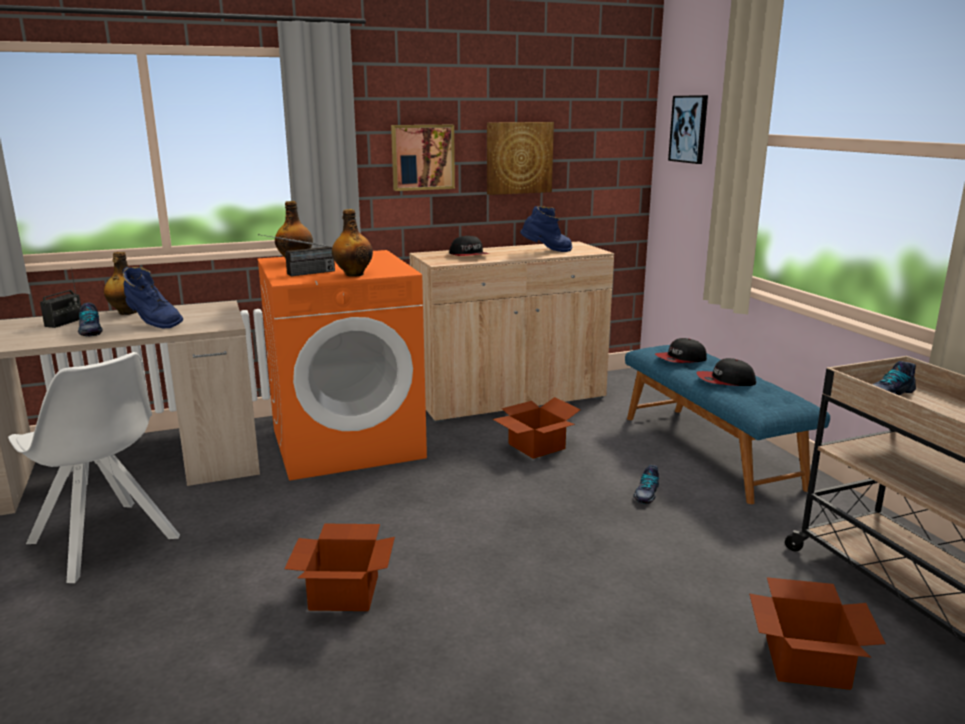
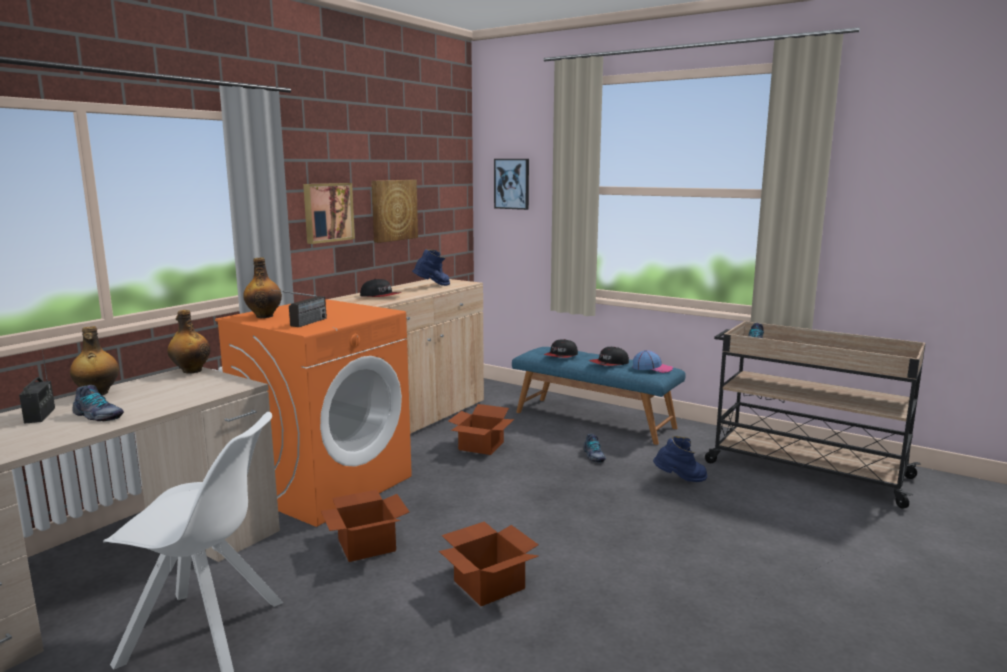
camera: 35 degrees left, 5 degrees down
(153, 323) = (157, 397): blue boot -> blue boot (680, 480)
(353, 274) = (351, 318): bottle -> bottle (191, 371)
(774, 399) = (652, 368): none -> cap
(807, 660) = (788, 515): cardboard box -> cardboard box (367, 544)

